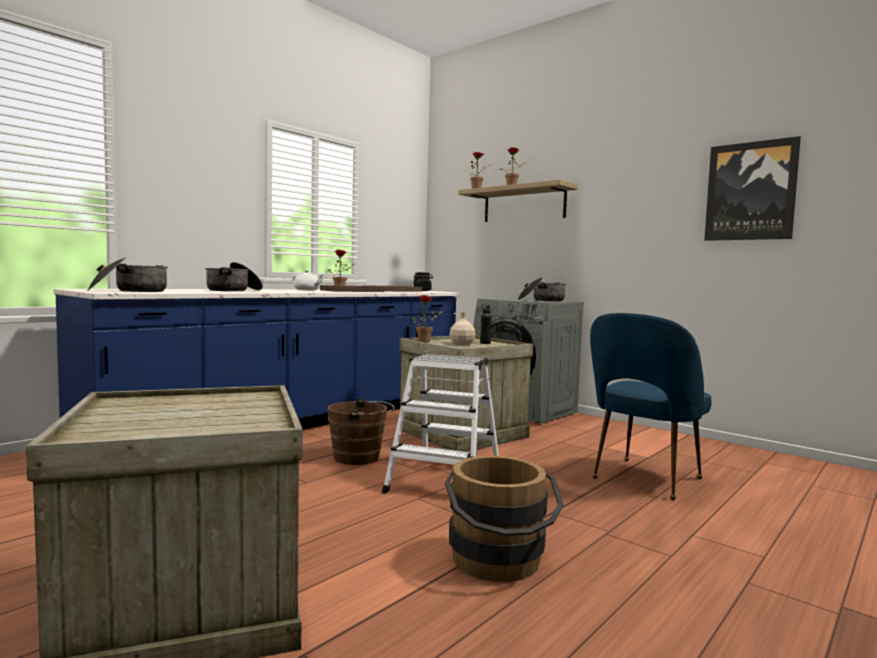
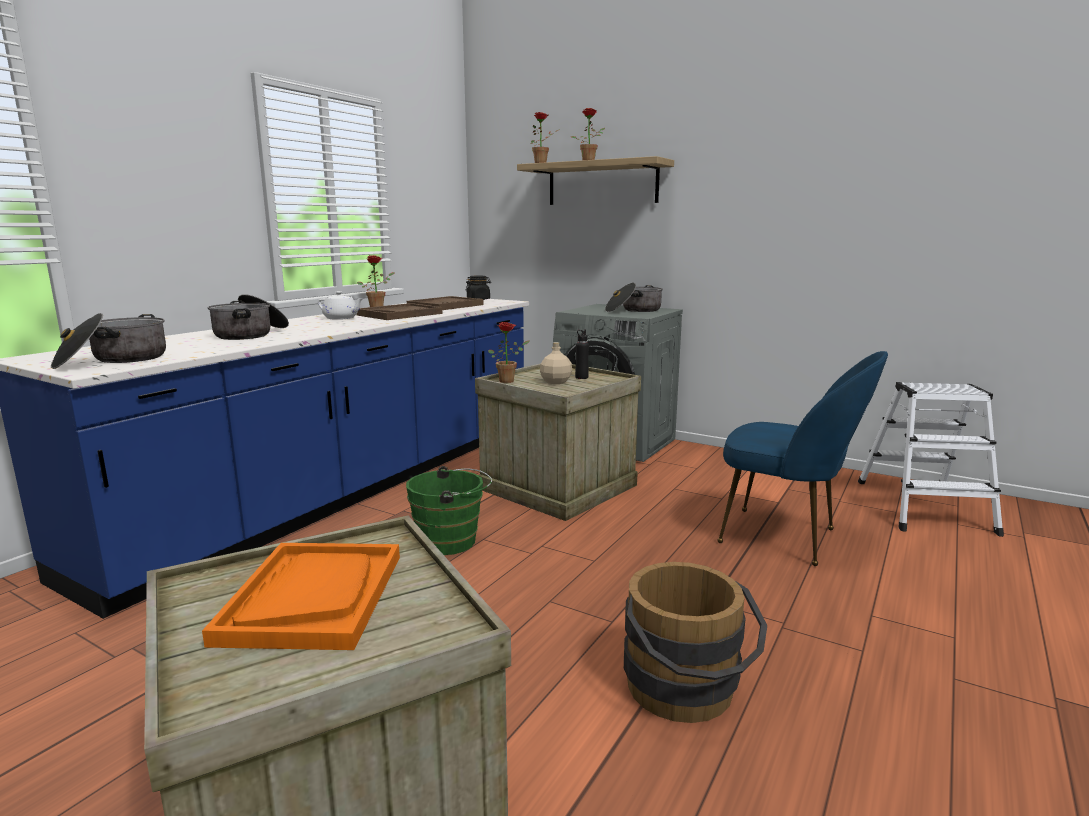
camera: 10 degrees left, 10 degrees up
(187, 411) = (313, 597): none -> orange tray
(360, 457) = (452, 541): brown bucket -> green bucket
(445, 477) = (568, 561): white step ladder -> white step ladder (923, 506)
(643, 480) = (787, 539): blue chair -> blue chair turned 90 degrees counterclockwise
(750, 191) = (892, 178): picture -> none

